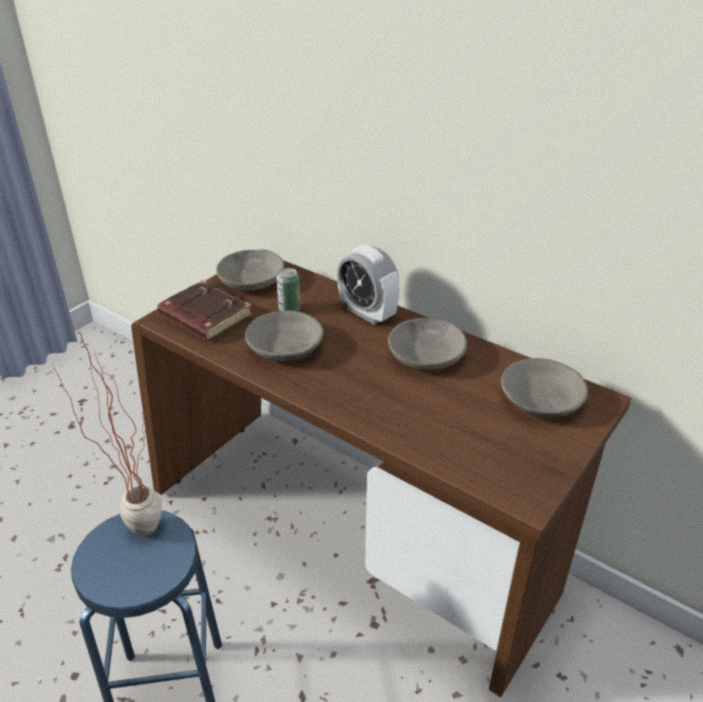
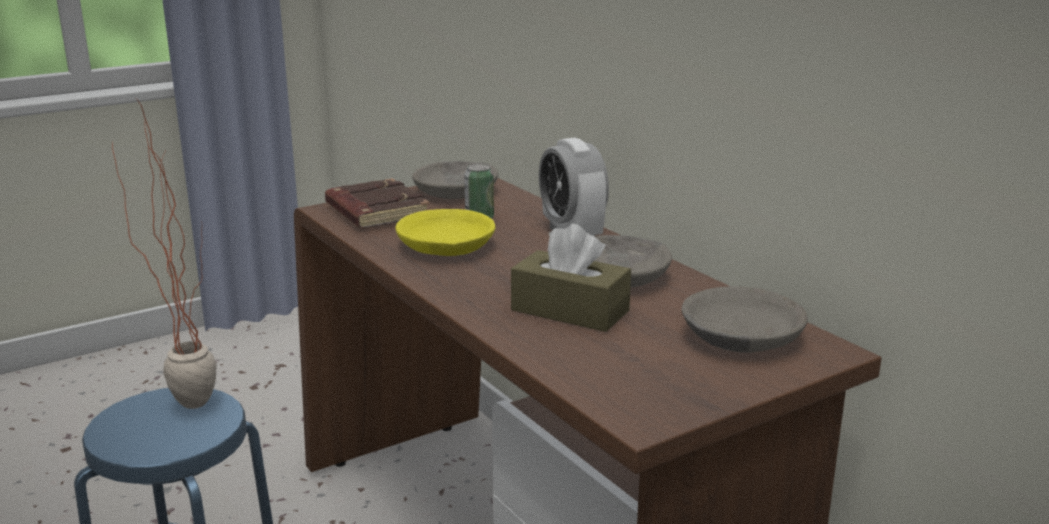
camera: 20 degrees right, 15 degrees down
(285, 347) = (446, 247): grey bowl -> yellow bowl
(416, 399) = (570, 310): none -> brown tissue box

